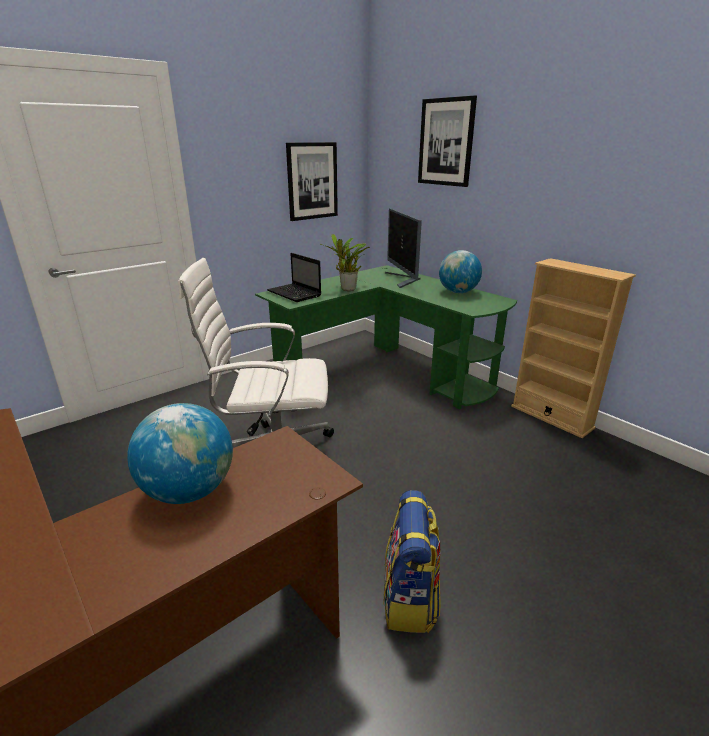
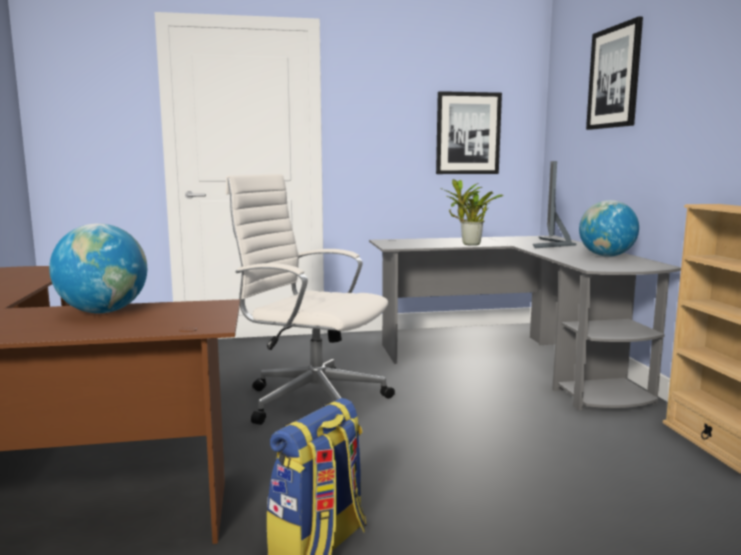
camera: 30 degrees right, 15 degrees down
(295, 294) = (407, 242): laptop -> none
(386, 373) = (517, 362): green desk -> grey desk

